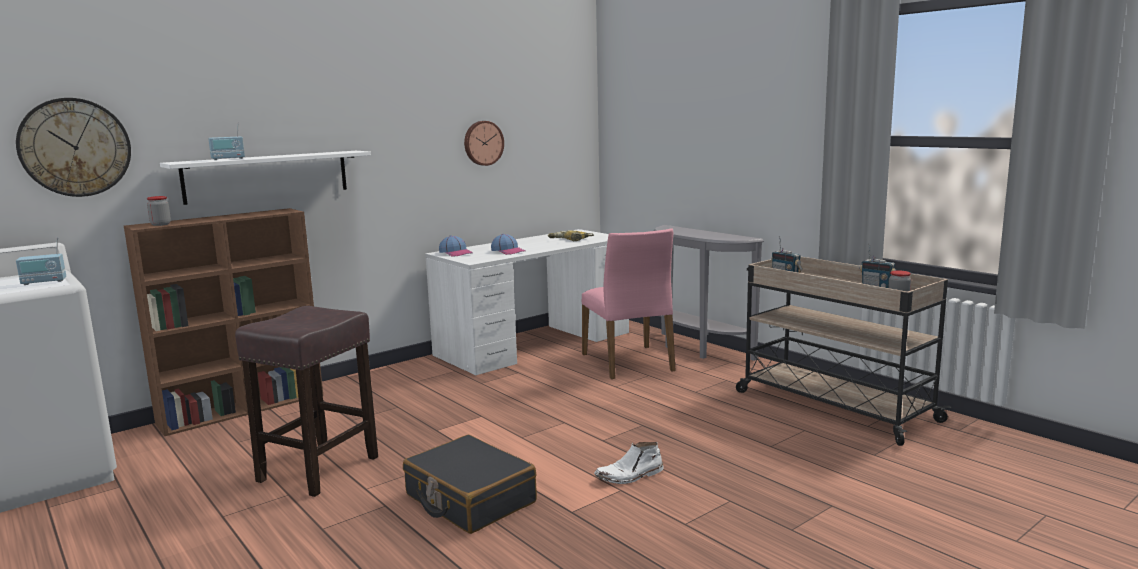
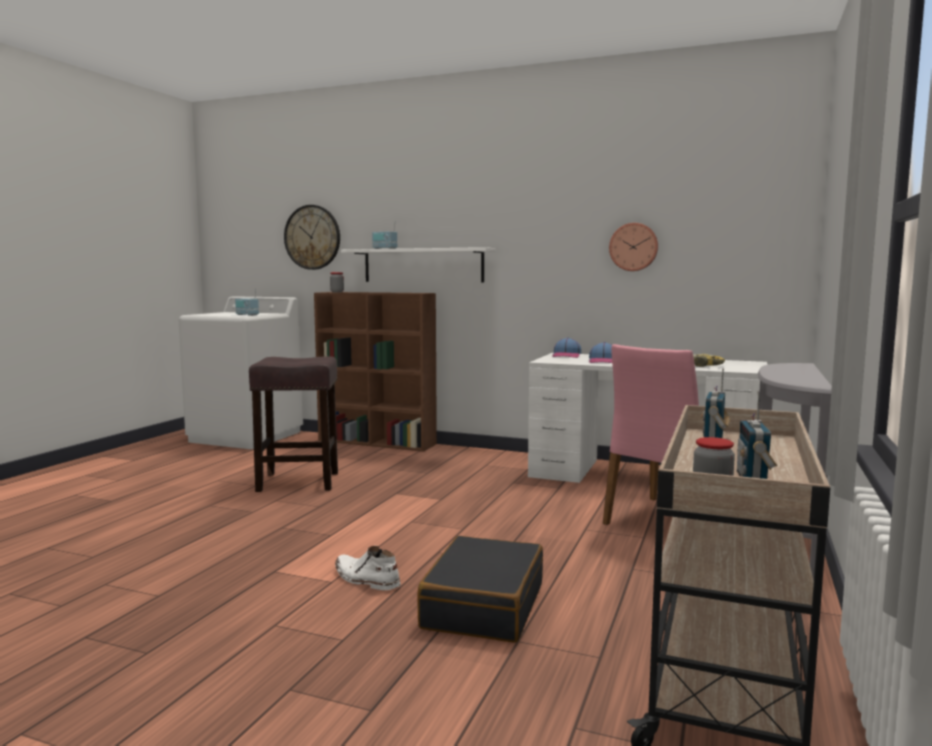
camera: 60 degrees right, 5 degrees down
(469, 499) = (277, 532): black suitcase -> black suitcase (483, 606)

